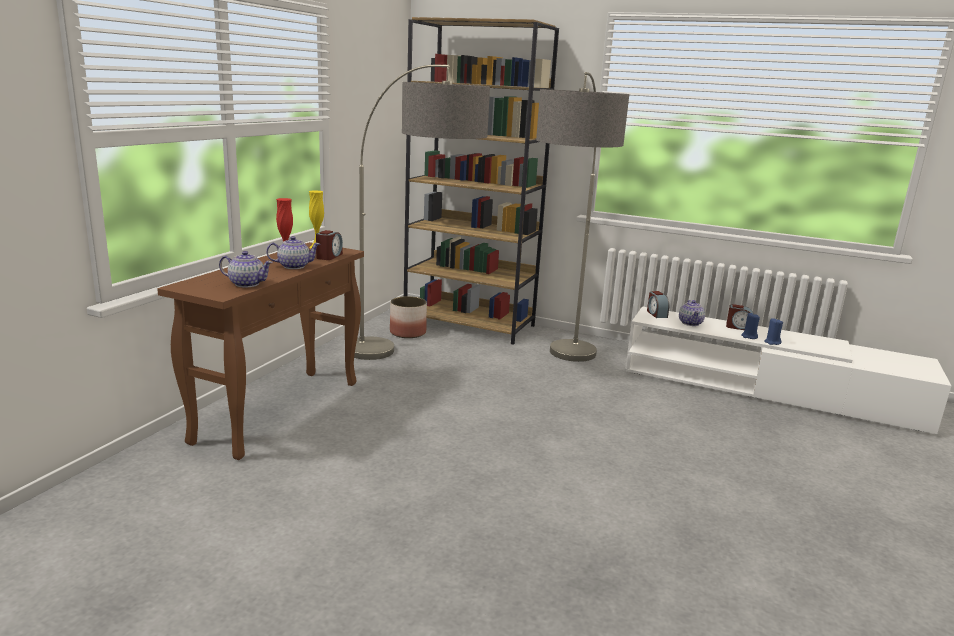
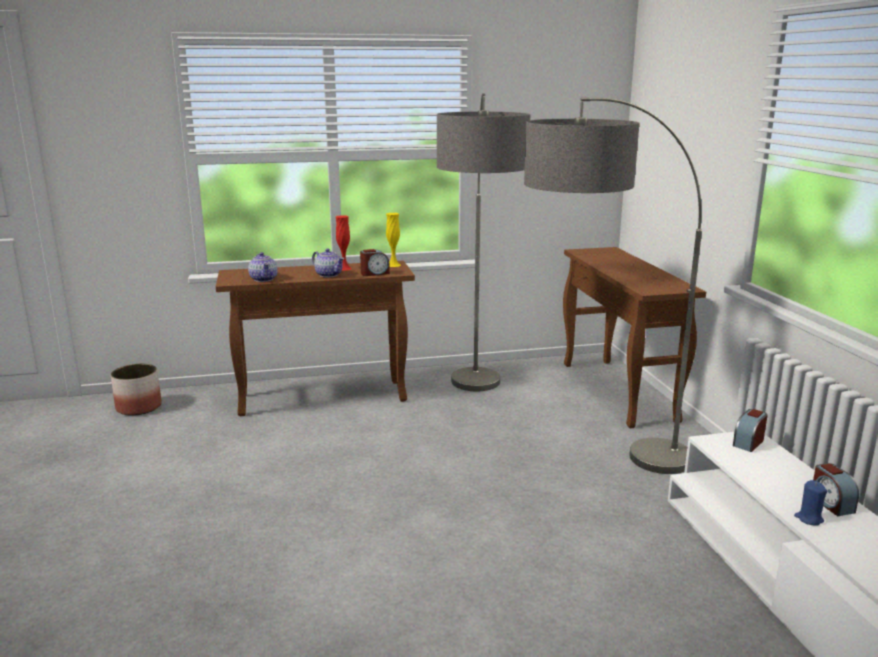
camera: 55 degrees right, 0 degrees up
(407, 332) = (540, 379): planter -> planter (139, 407)
(470, 324) = (618, 392): brown bookcase -> brown console table
(690, 323) = (765, 469): teapot -> none
(772, 342) = (825, 540): blue candle -> none

